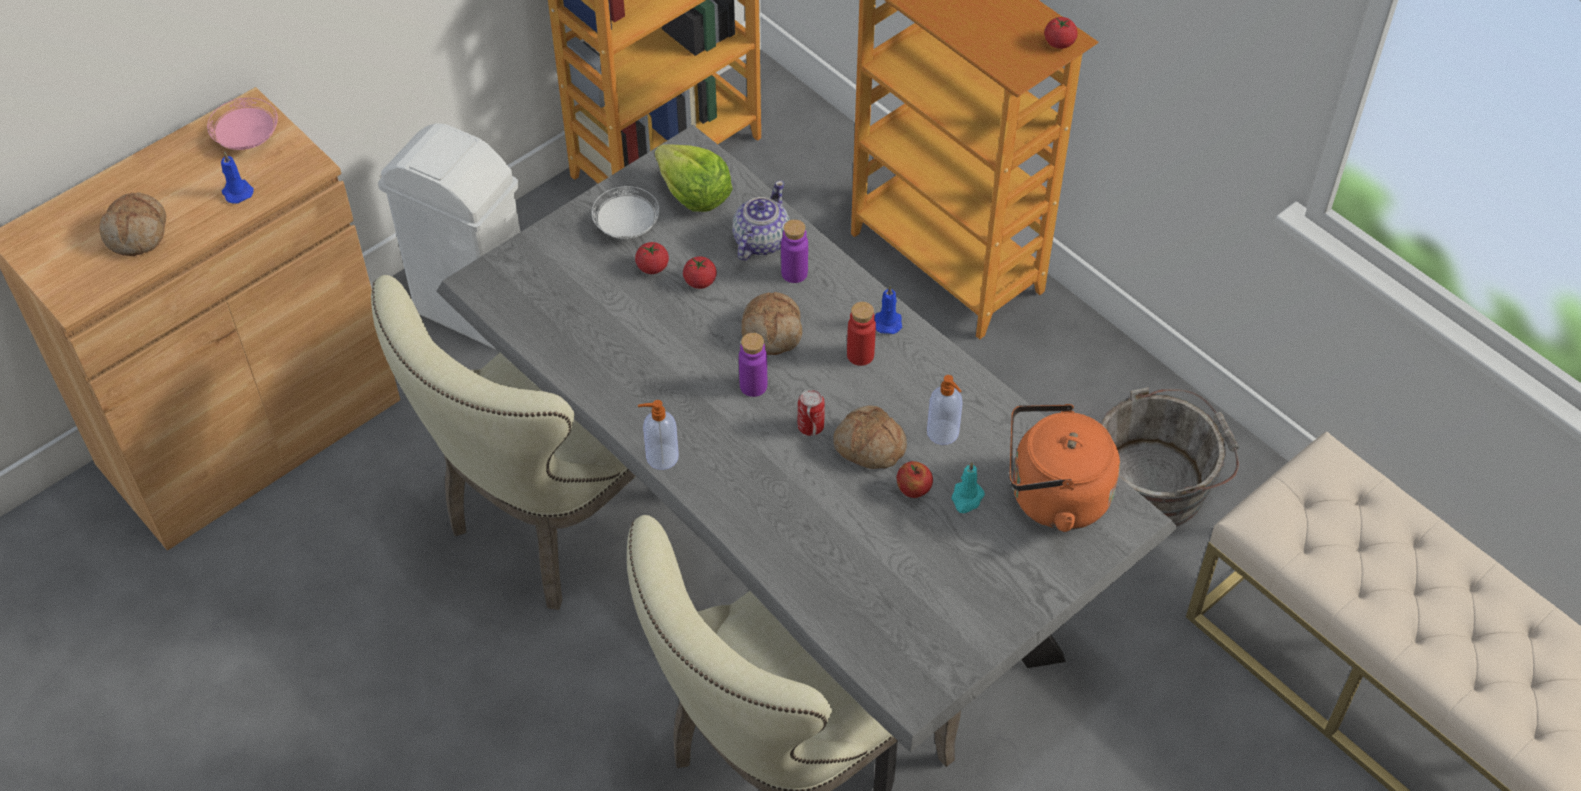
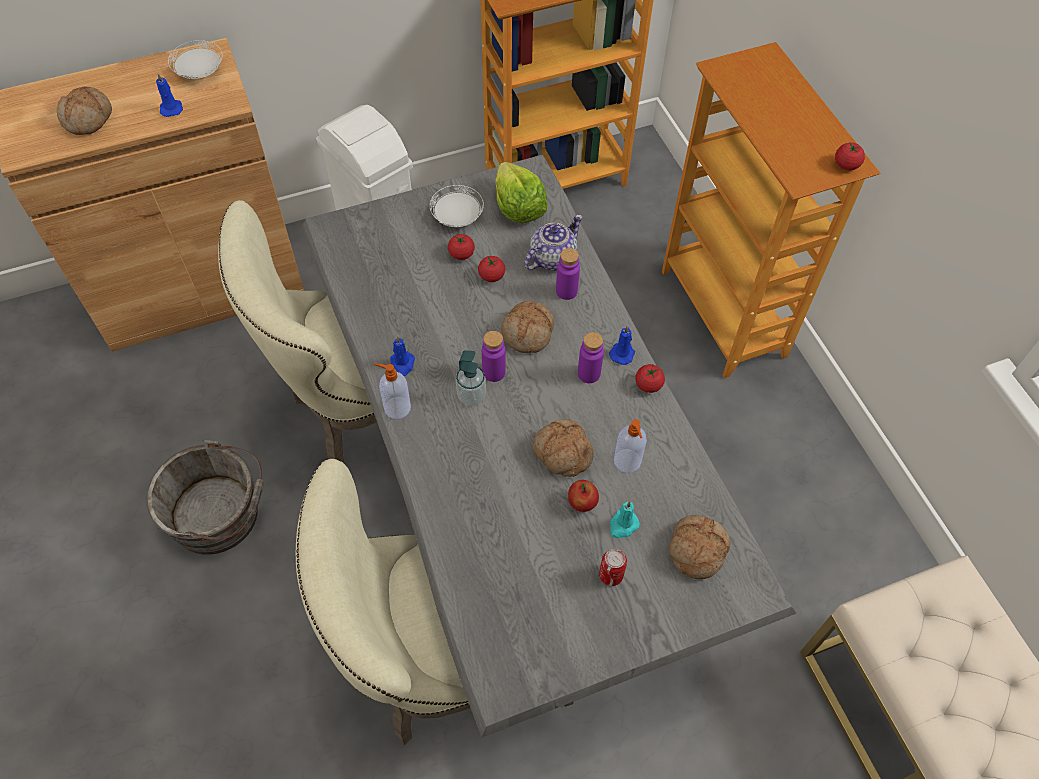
camera: 20 degrees right, 5 degrees up
(247, 138) = (200, 72): pink plate -> white plate
(644, 410) = (402, 365): none -> blue candle
(740, 419) = (471, 396): none -> soap dispenser
(810, 426) = (523, 420): can -> can (611, 575)
(860, 355) = (589, 374): red bottle -> purple bottle
(931, 347) = (648, 385): none -> tomato
(1053, 497) = (696, 549): orange kettle -> bread
(1157, 483) = (818, 534): grey bucket -> grey bucket (220, 515)

